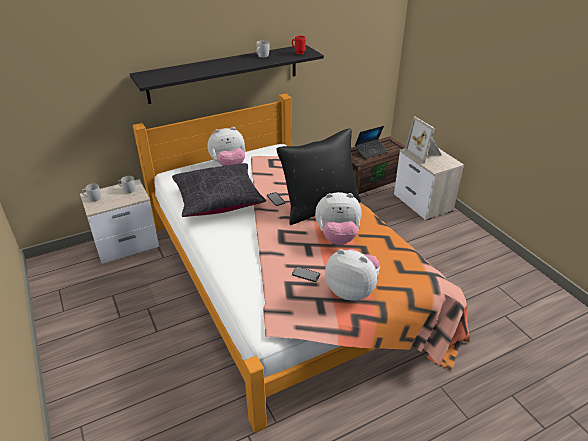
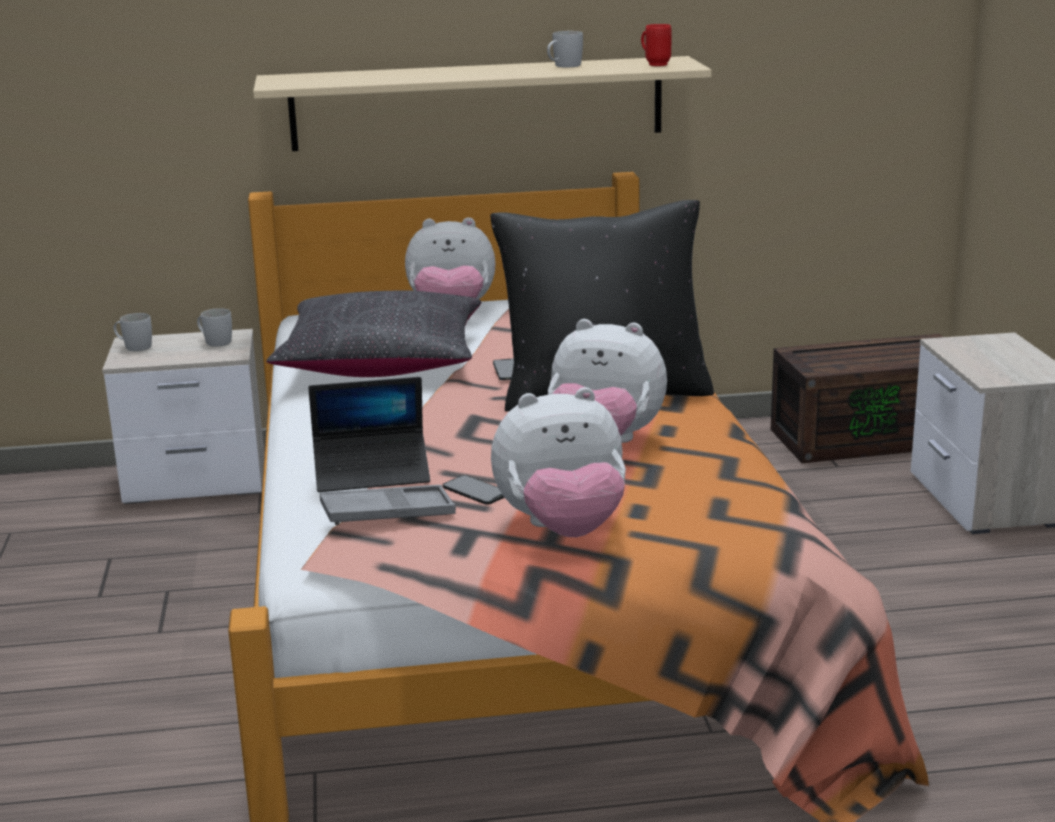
camera: 20 degrees right, 15 degrees down
(224, 73) = (477, 103): black shelf -> beige shelf
(281, 296) = (388, 513): none -> grey tray
(352, 290) = (562, 529): plush toy -> plush toy turned 120 degrees clockwise
(371, 151) = (863, 355): laptop -> laptop (372, 473)
(424, 153) = (984, 351): picture frame -> none

